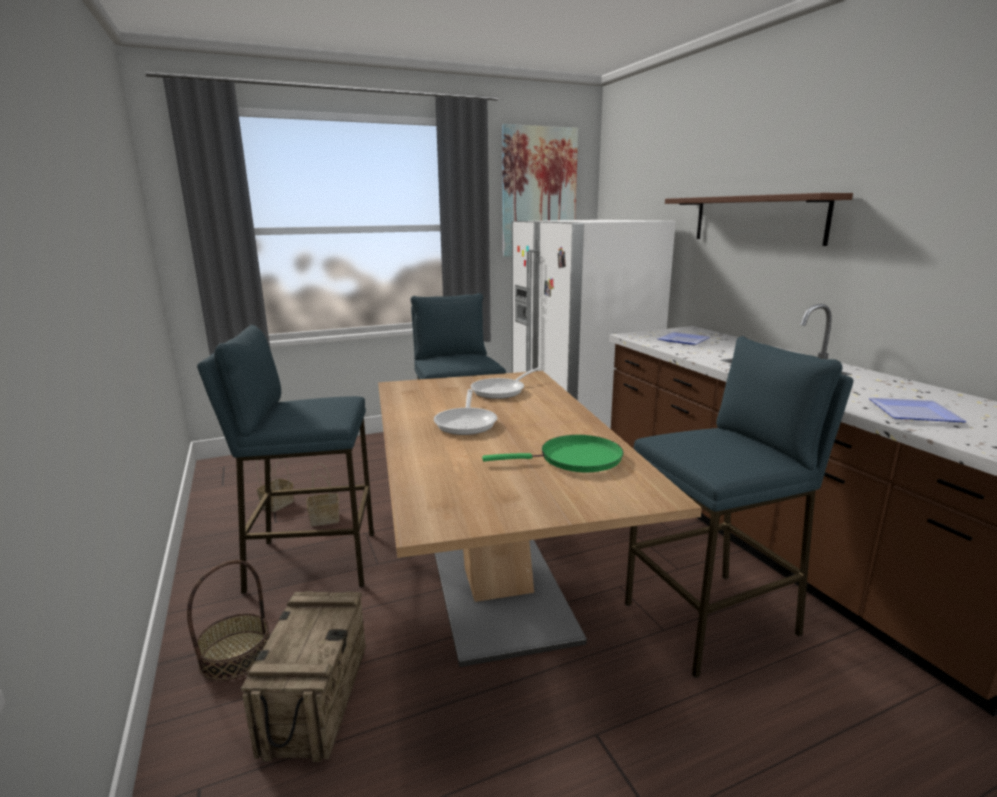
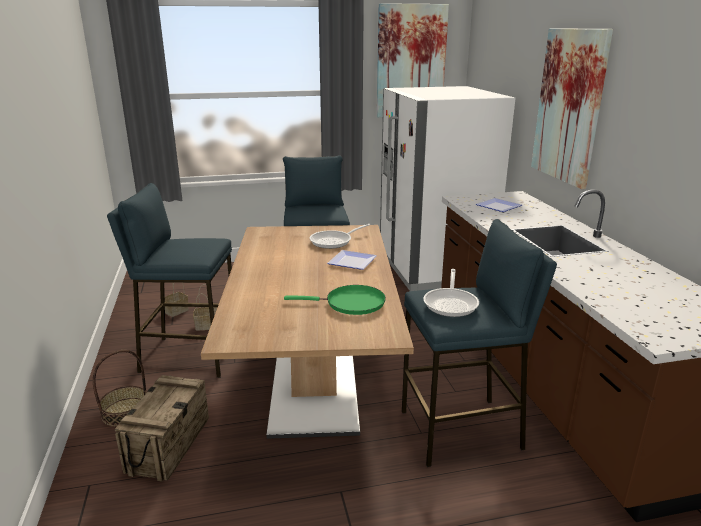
camera: 10 degrees right, 5 degrees up
(466, 423) = (292, 267): frying pan -> frying pan (451, 303)
(757, 219) = (569, 106): brown shelf -> picture
(912, 414) = (614, 292): plate -> plate (350, 262)

